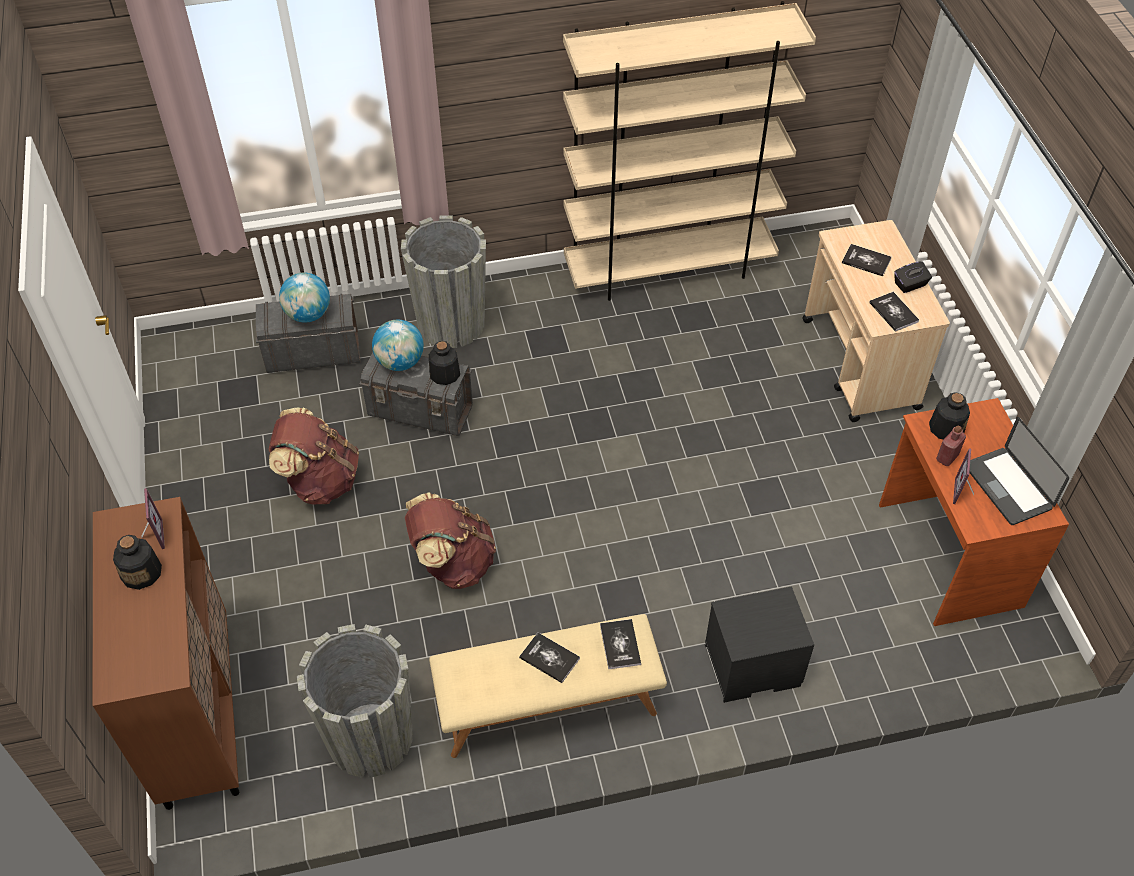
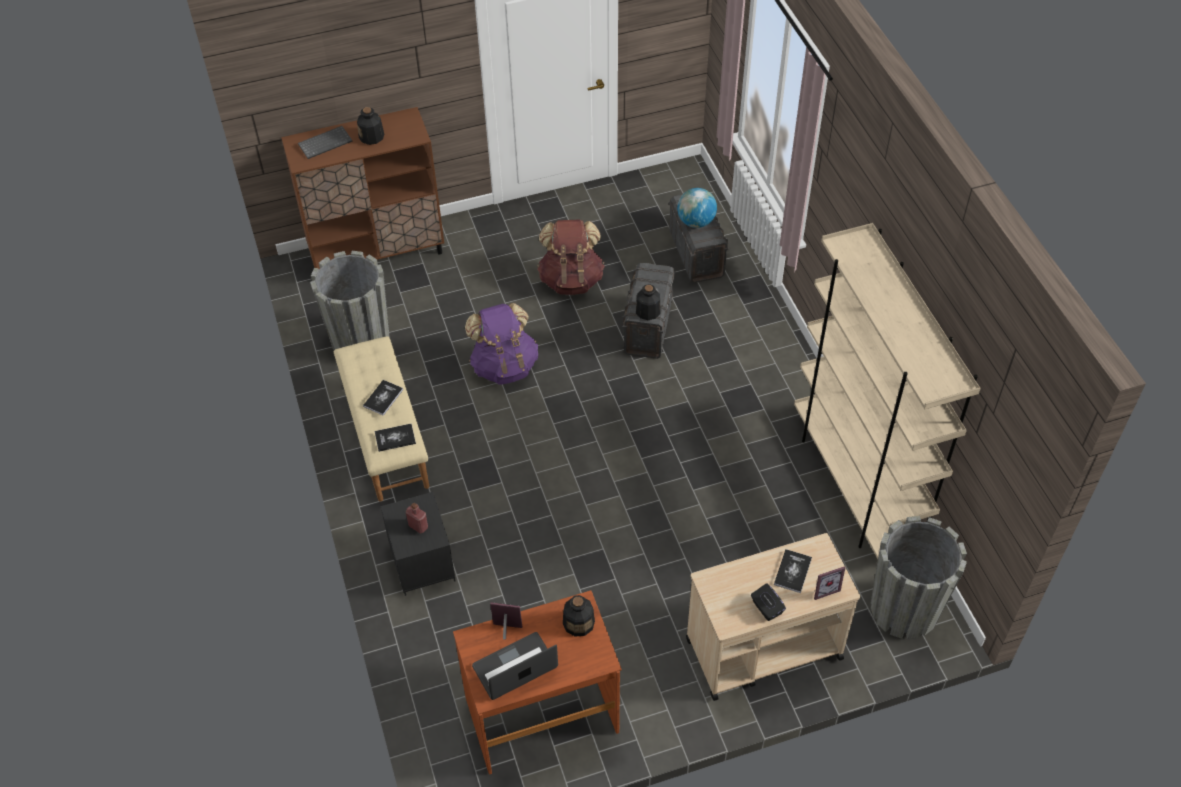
camera: 85 degrees right, 0 degrees up
(132, 637) = (325, 142): none -> keyboard
(152, 536) = (399, 135): picture frame -> picture frame (824, 588)
(400, 362) = (655, 283): globe -> none
(451, 323) = (748, 334): grey planter -> grey planter (904, 609)
(452, 562) = (504, 366): brown backpack -> purple backpack
(893, 312) = (725, 592): book -> none
(947, 457) = (544, 621): red bottle -> red bottle (418, 526)

